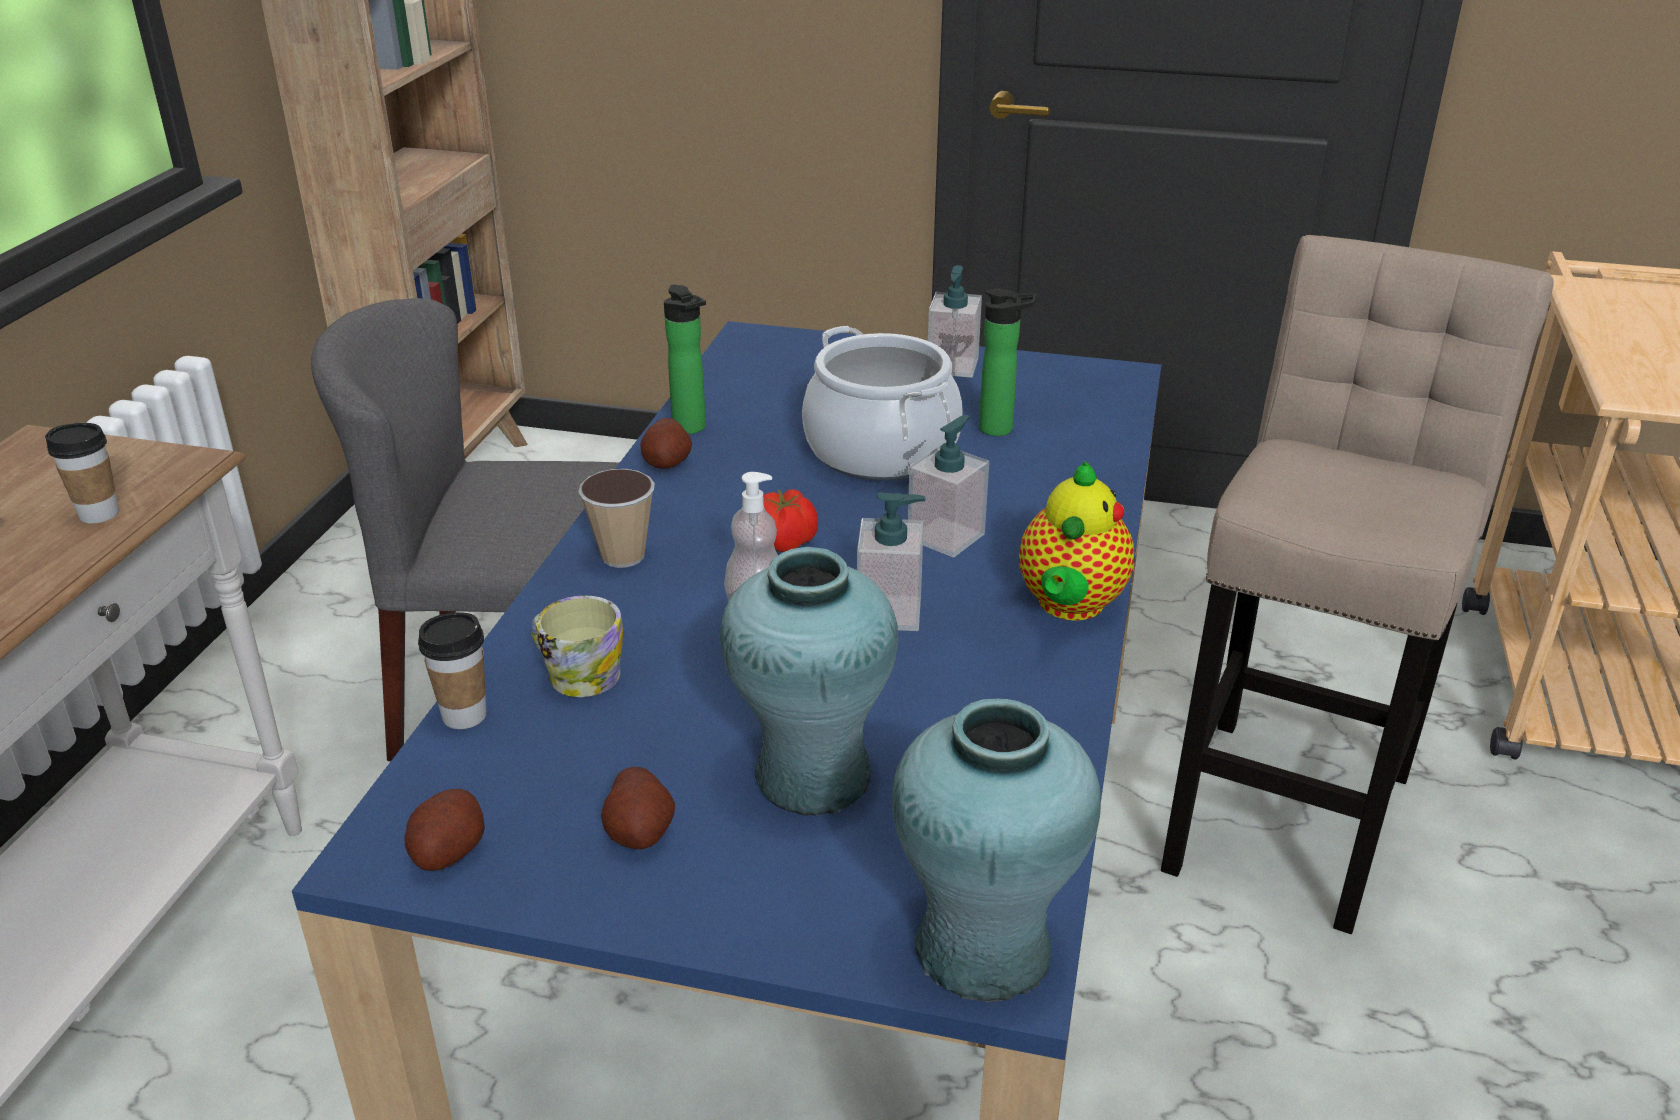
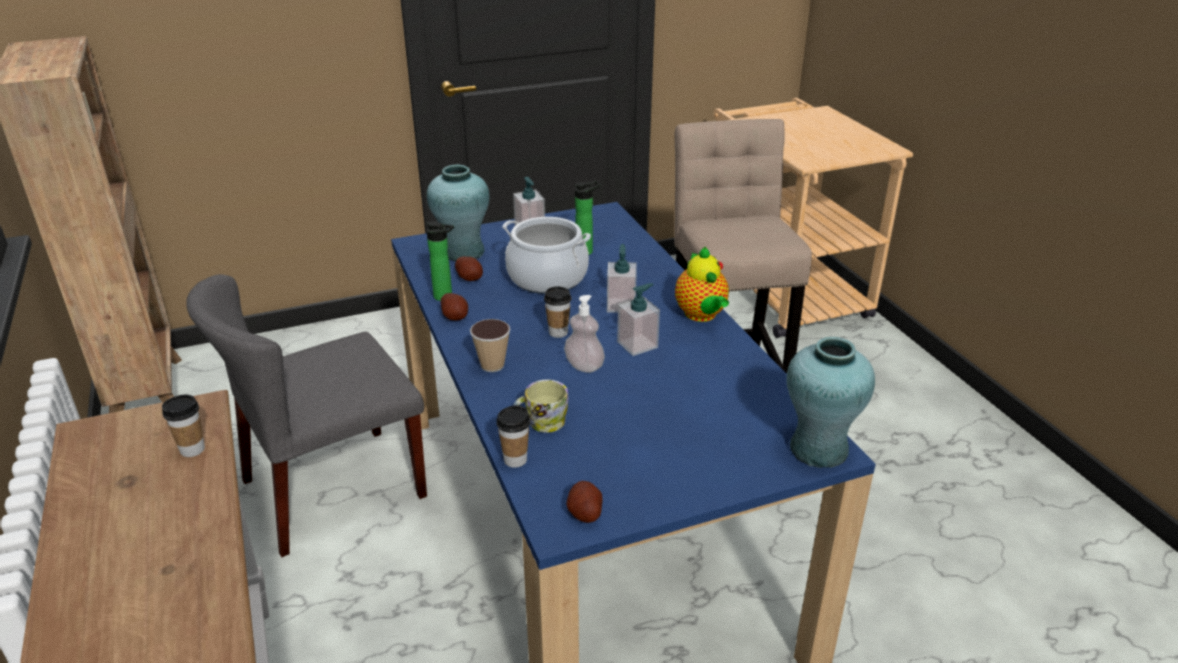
camera: 35 degrees left, 0 degrees up
(640, 831) = (651, 468): potato -> potato (470, 278)
(786, 543) = (558, 332): tomato -> cup
(812, 776) = (688, 419): turquoise vase -> turquoise vase (463, 252)

